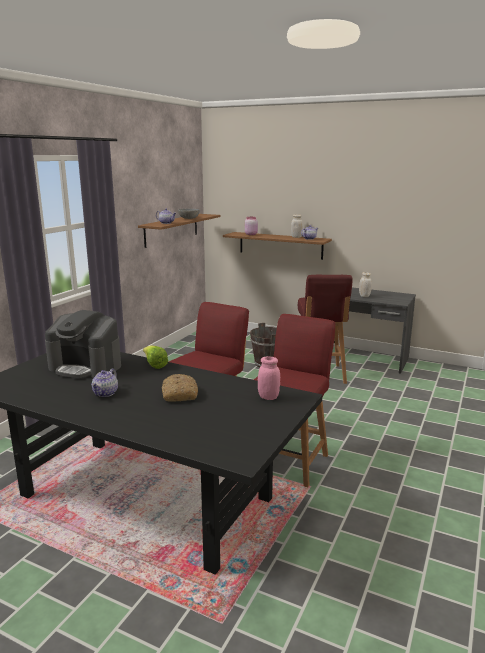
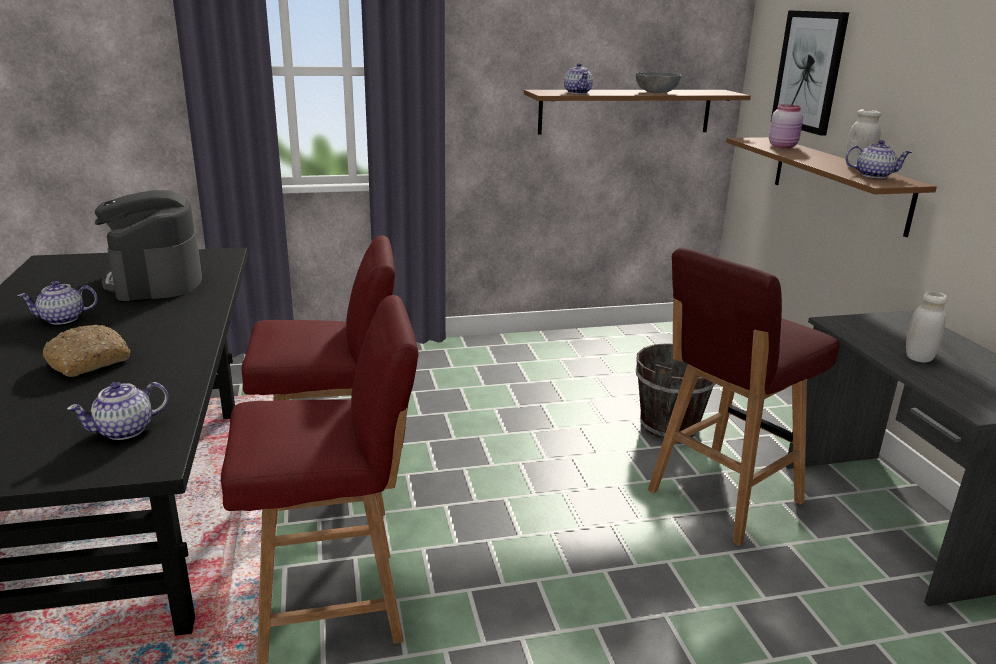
camera: 50 degrees right, 5 degrees up
(154, 365) = (201, 311): lettuce -> none
(250, 201) = (809, 71): none -> picture
(268, 397) = (124, 431): pink jar -> teapot

